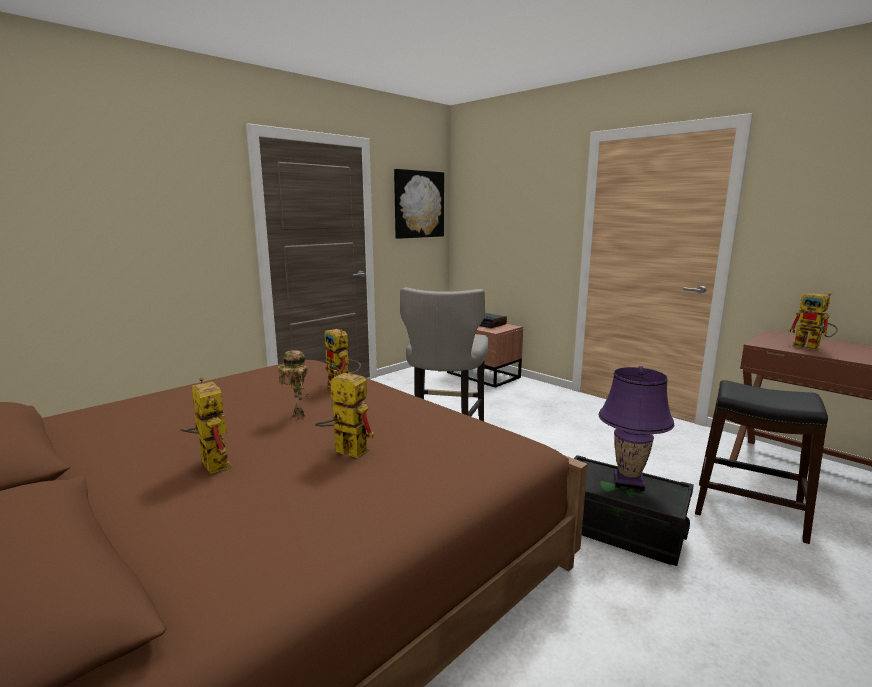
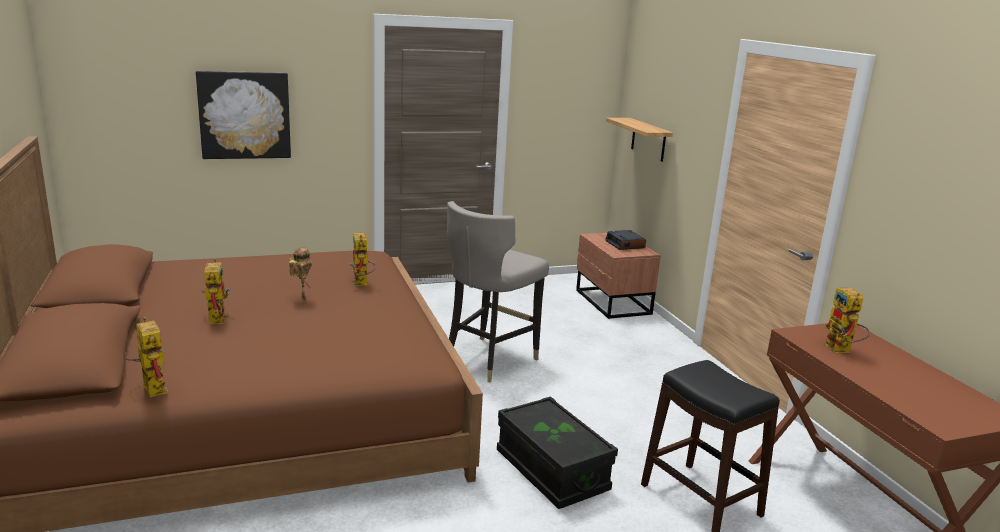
camera: 25 degrees right, 5 degrees up
(344, 451) = (299, 332): toy robot -> toy robot (151, 387)
(418, 204) = (574, 91): picture -> picture (244, 115)
(489, 236) = (648, 139): none -> shelf
(628, 482) = (564, 430): purple table lamp -> none

